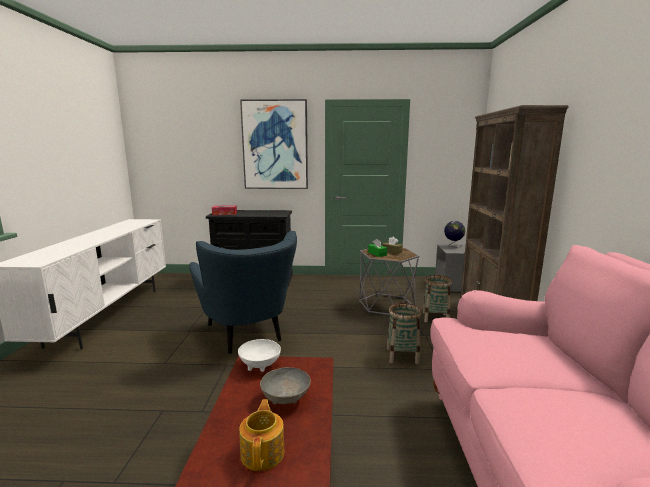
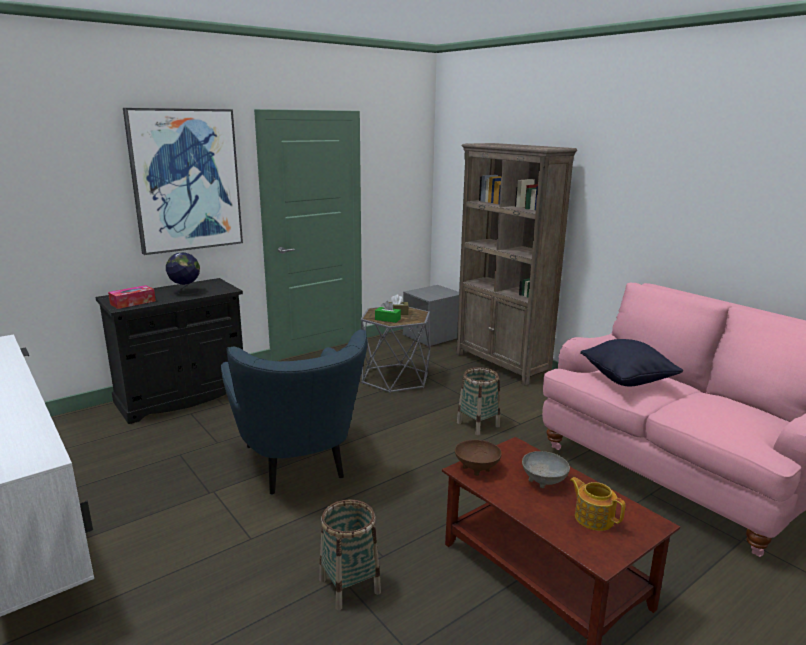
camera: 40 degrees left, 5 degrees up
(247, 335) = (298, 466): blue armchair -> blue armchair turned 45 degrees clockwise
(260, 366) = (478, 468): white bowl -> brown bowl
(435, 318) = (457, 377): basket -> basket (349, 585)
(453, 246) = (421, 290): globe -> globe (185, 292)
(499, 346) = (627, 380): none -> black pillow

